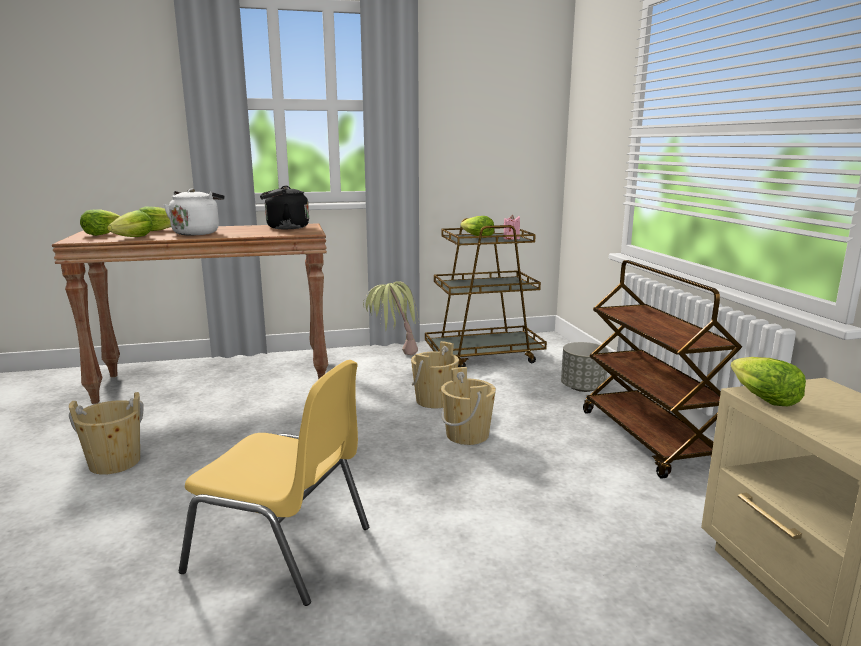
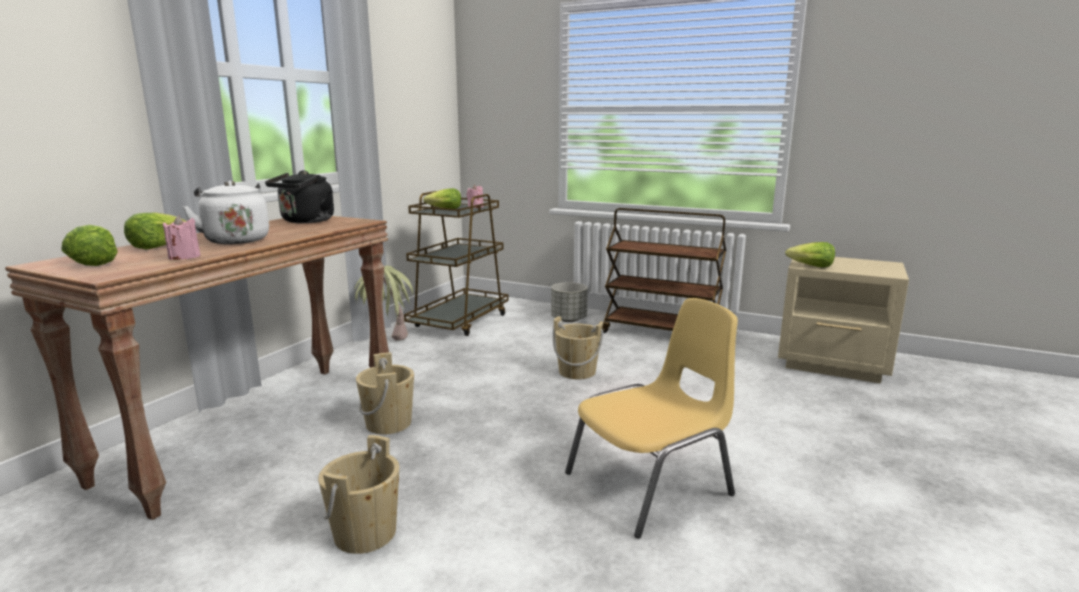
camera: 50 degrees left, 0 degrees up
(133, 238) = (184, 257): lettuce -> pink candle
(434, 400) = (504, 362): beige bucket -> beige bucket (388, 423)

